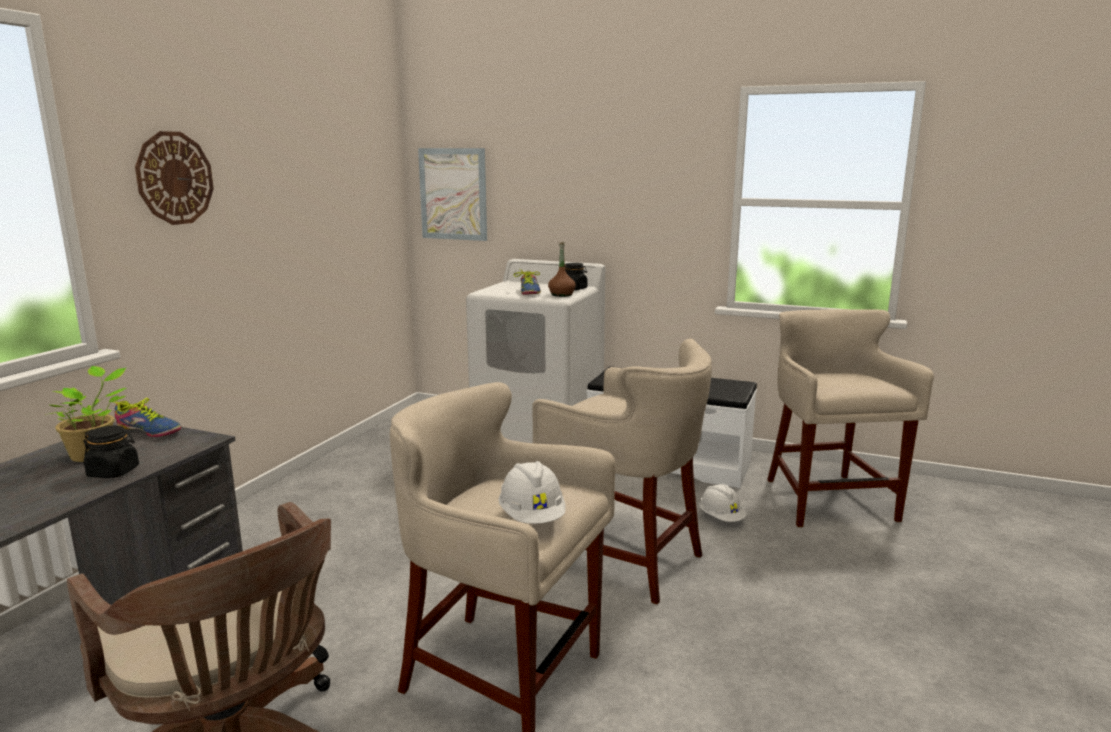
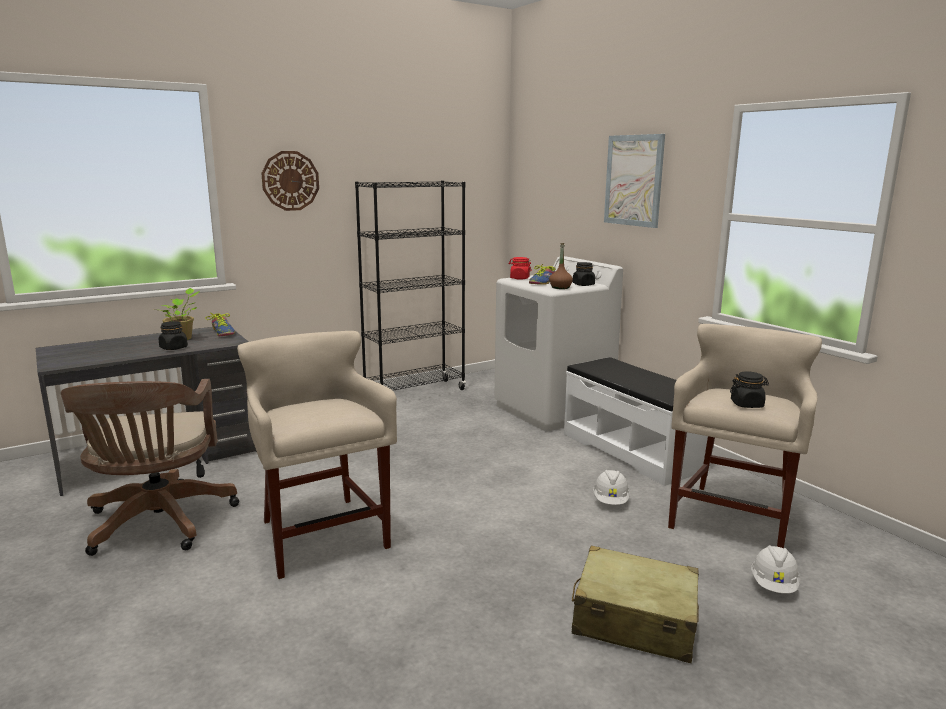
camera: 35 degrees right, 0 degrees up
(356, 459) = (415, 393): none -> black bookcase
(453, 194) = (533, 200): picture -> picture (633, 180)
(492, 290) = (519, 278): none -> red jar
(532, 517) = (306, 419): white hard hat -> white hard hat (774, 585)
(624, 558) = (494, 501): beige stool -> none
(862, 384) = (747, 404): none -> black jar
(896, 625) = (634, 620): none -> beige suitcase

